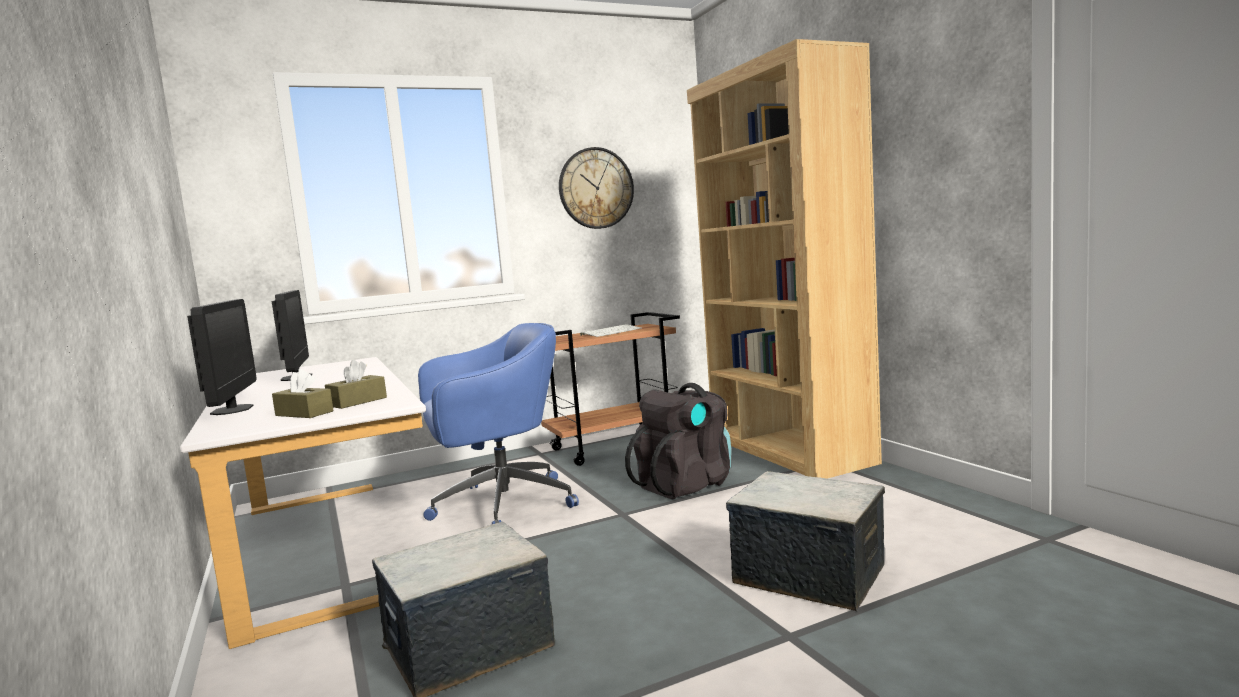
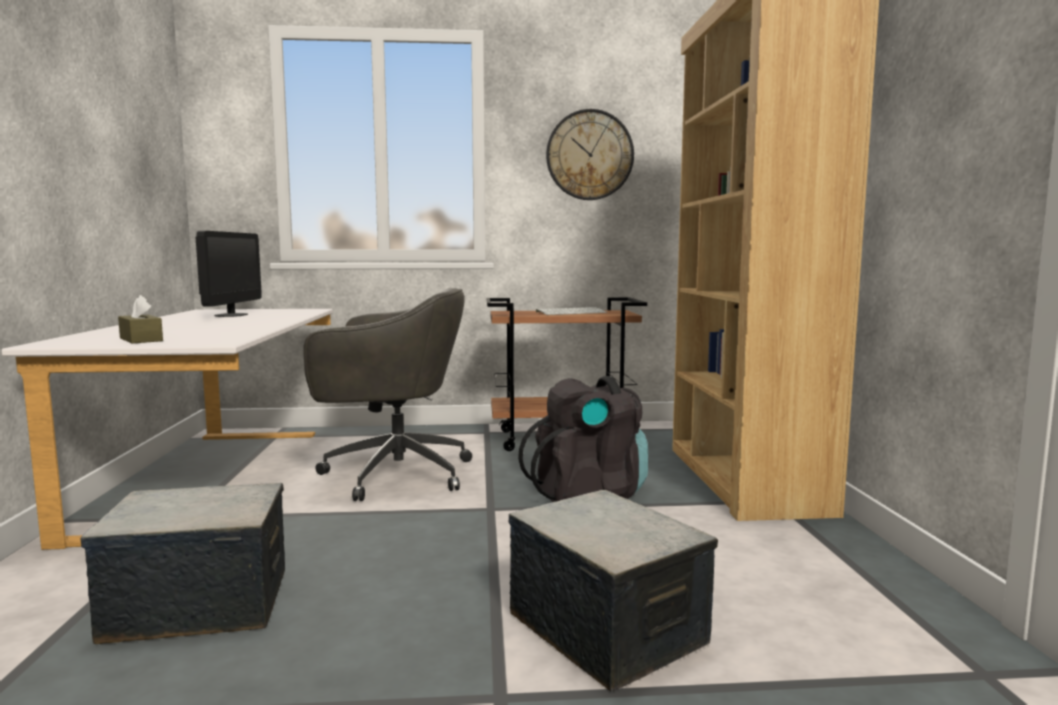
camera: 20 degrees right, 0 degrees up
(232, 410) = (115, 330): monitor -> none
(357, 402) = (201, 337): brown tissue box -> none
(499, 505) = (393, 474): blue office chair -> grey office chair

